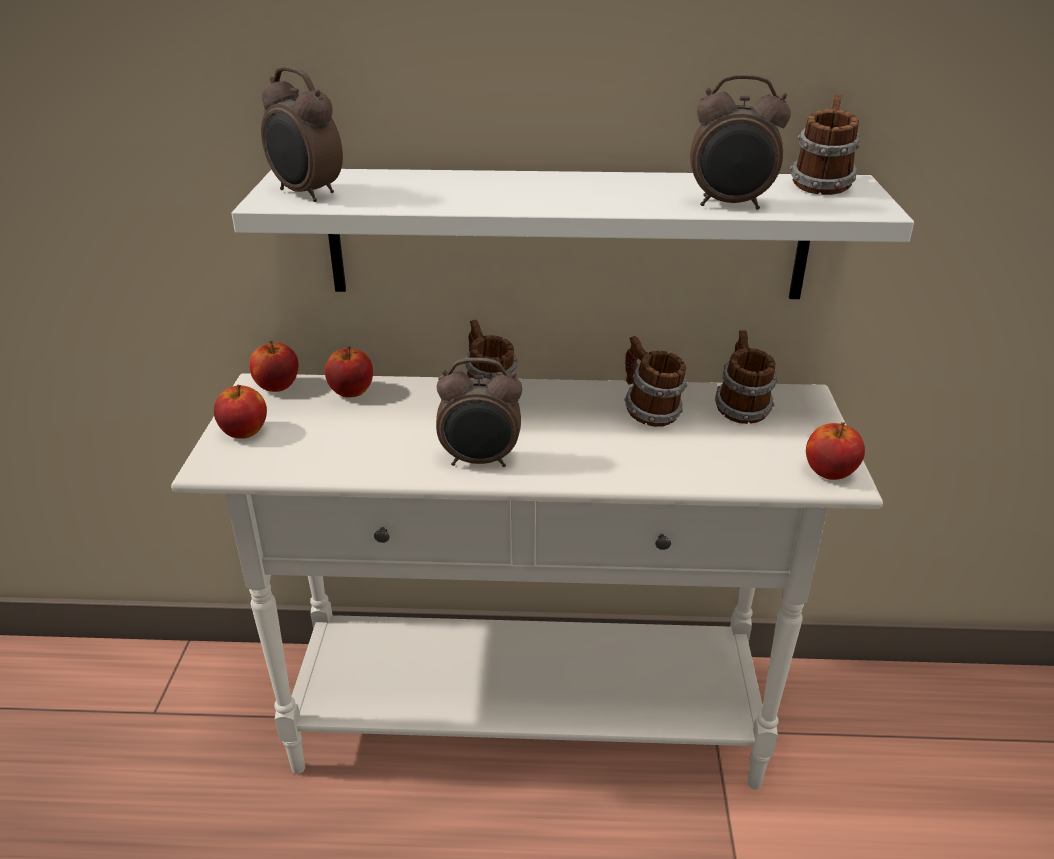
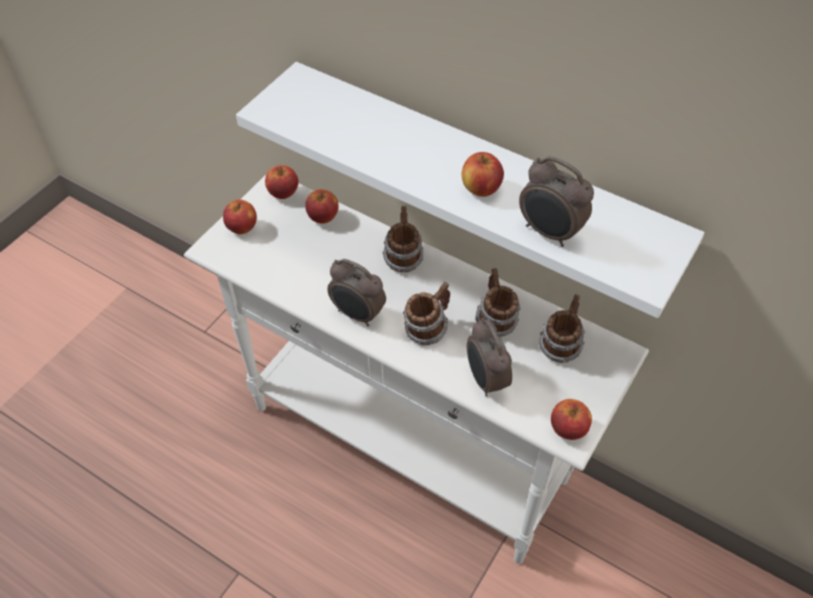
camera: 30 degrees right, 20 degrees up
(306, 194) = (290, 108): alarm clock -> alarm clock (485, 380)
(615, 196) = (481, 189): none -> apple
(820, 185) = (644, 232): mug -> mug (427, 329)

